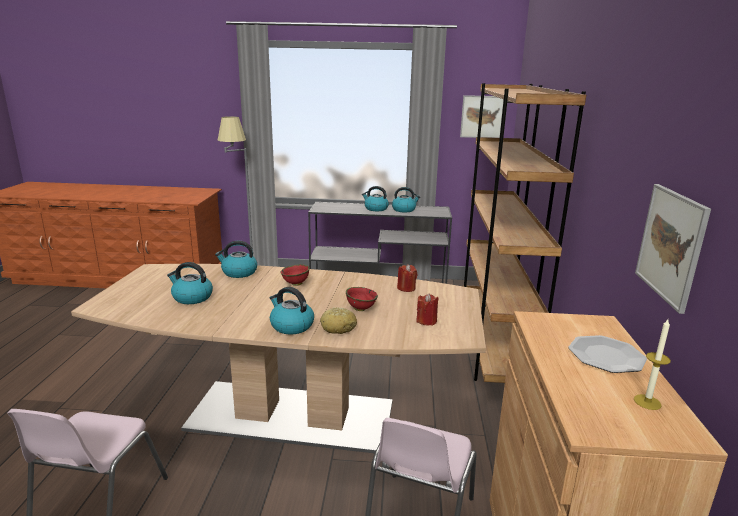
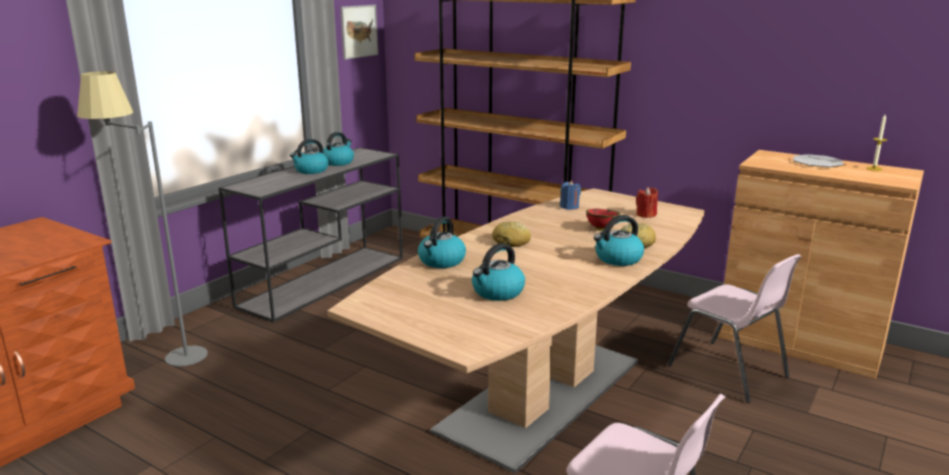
camera: 60 degrees left, 0 degrees up
(296, 284) = (511, 242): red bowl -> bread
(406, 288) = (569, 207): red candle -> blue candle
(670, 245) = (808, 84): picture -> none

